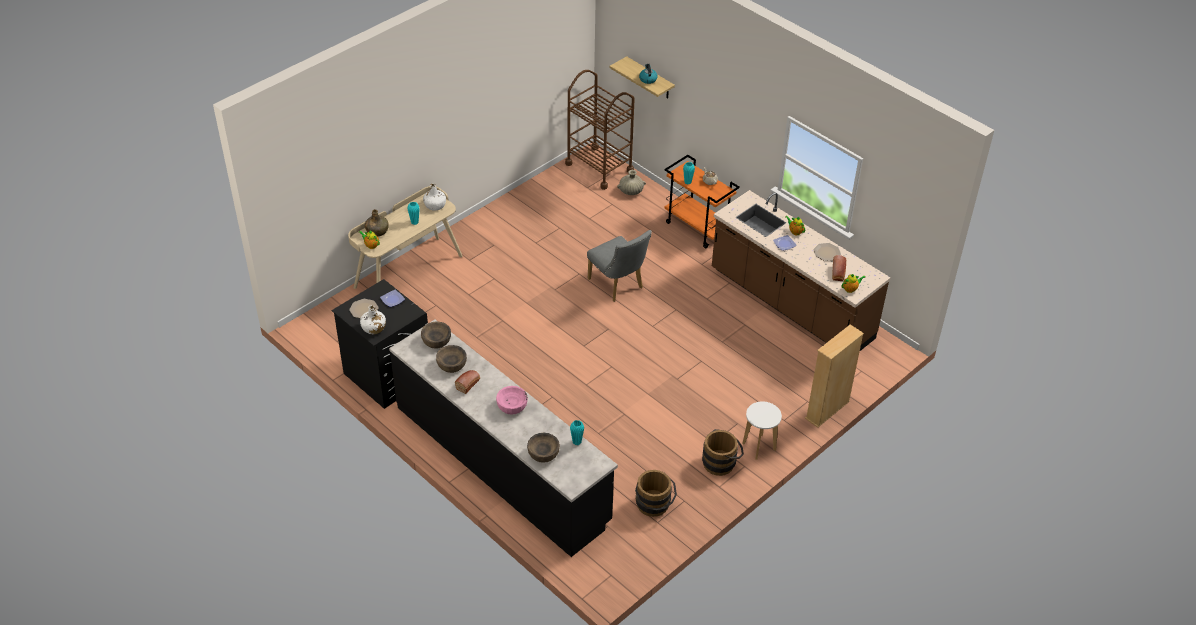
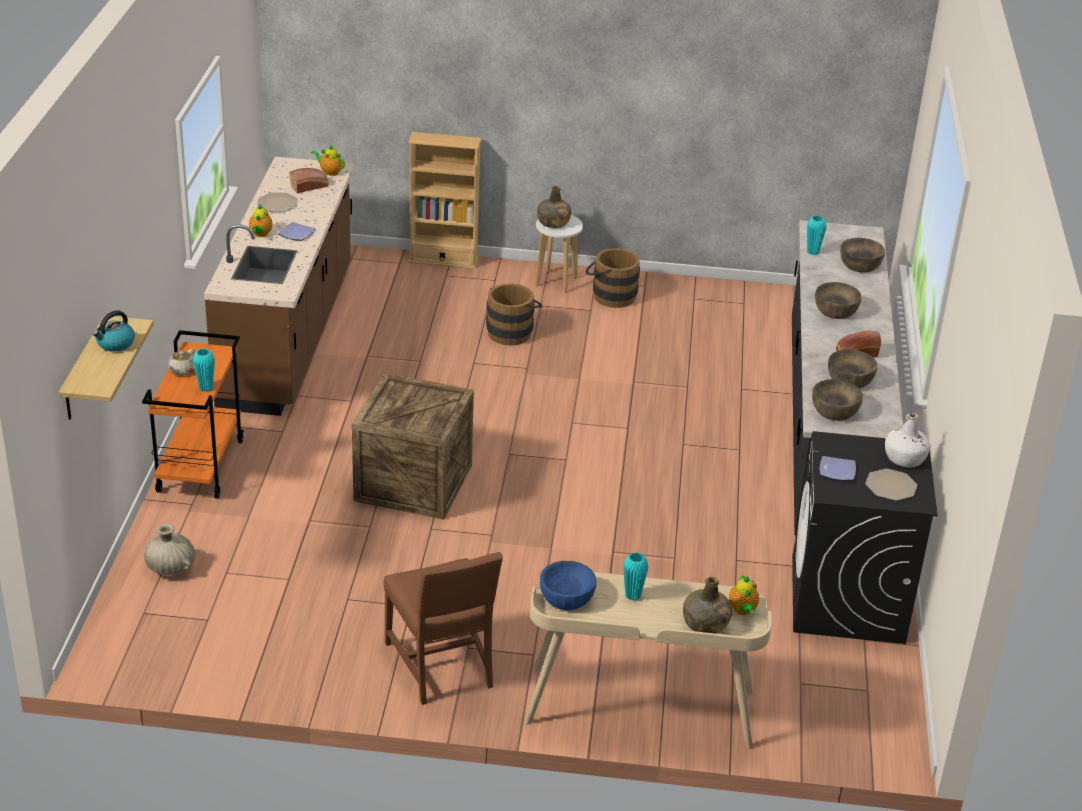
camera: 130 degrees left, 10 degrees down
(435, 205) = (566, 597): white bottle -> blue bowl
(491, 233) = (442, 666): none -> brown chair
(512, 406) = (835, 310): pink bowl -> brown bowl
(599, 167) = (134, 633): brown cart -> none
(618, 285) = (413, 482): grey chair -> crate
(654, 506) = (728, 312): brown bucket -> brown bucket (512, 331)
(767, 412) = (553, 223): none -> green bottle

